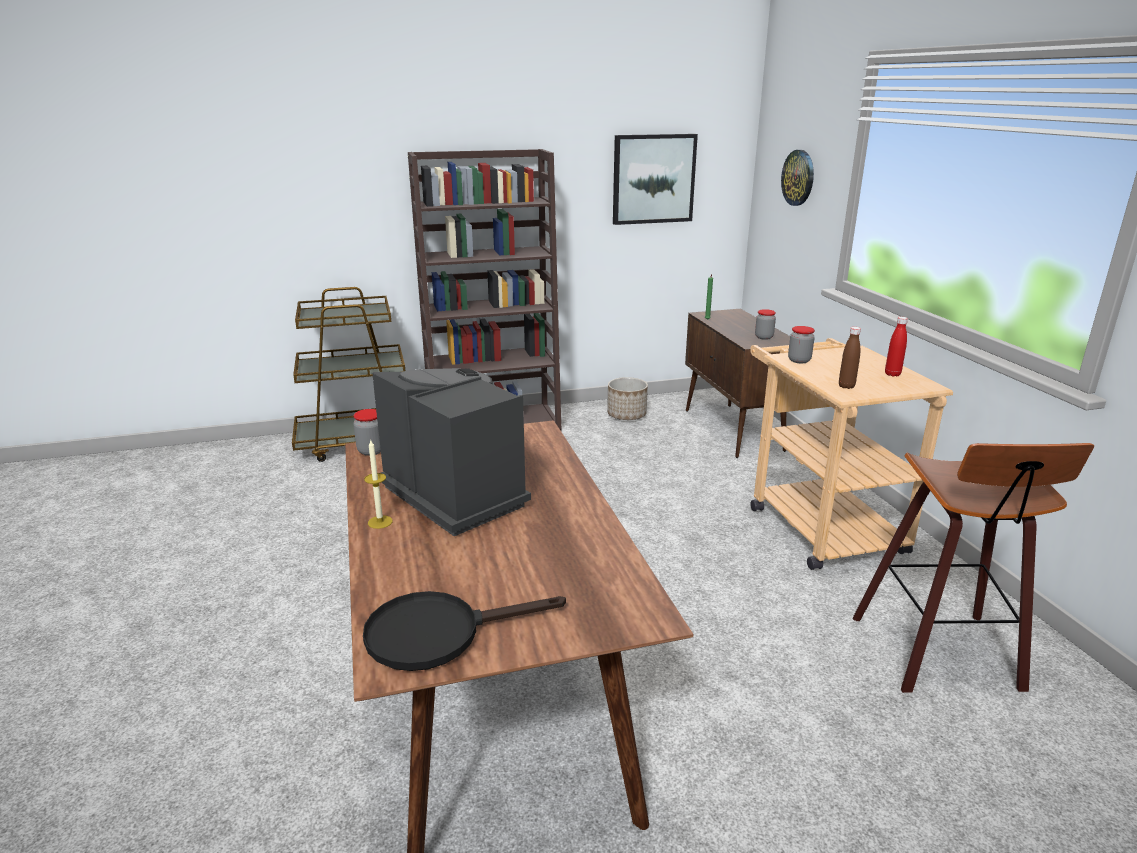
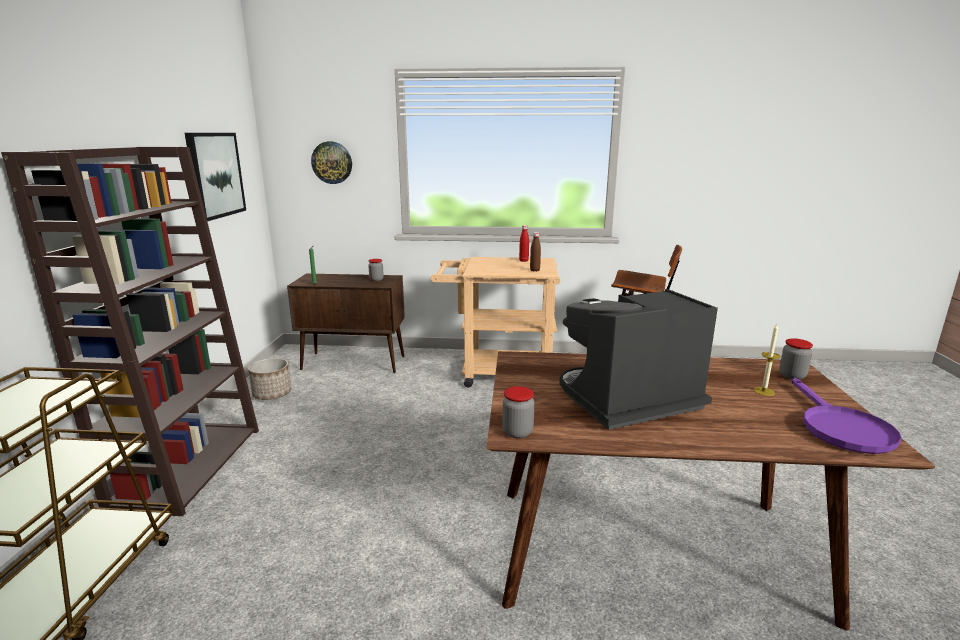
camera: 70 degrees left, 5 degrees down
(380, 522) = (676, 438): candle -> candle (764, 391)
(439, 633) = (840, 427): black frying pan -> purple frying pan
(799, 360) = (483, 270): jar -> jar (792, 376)

